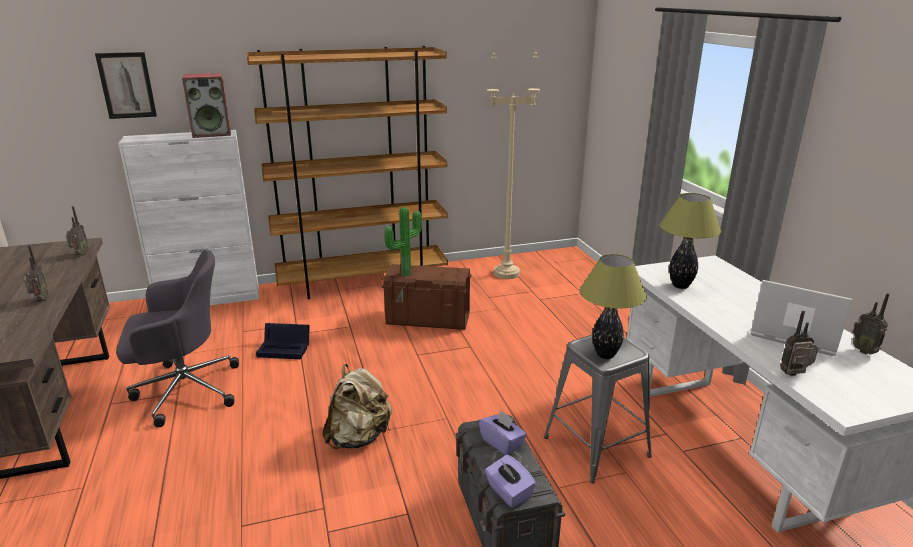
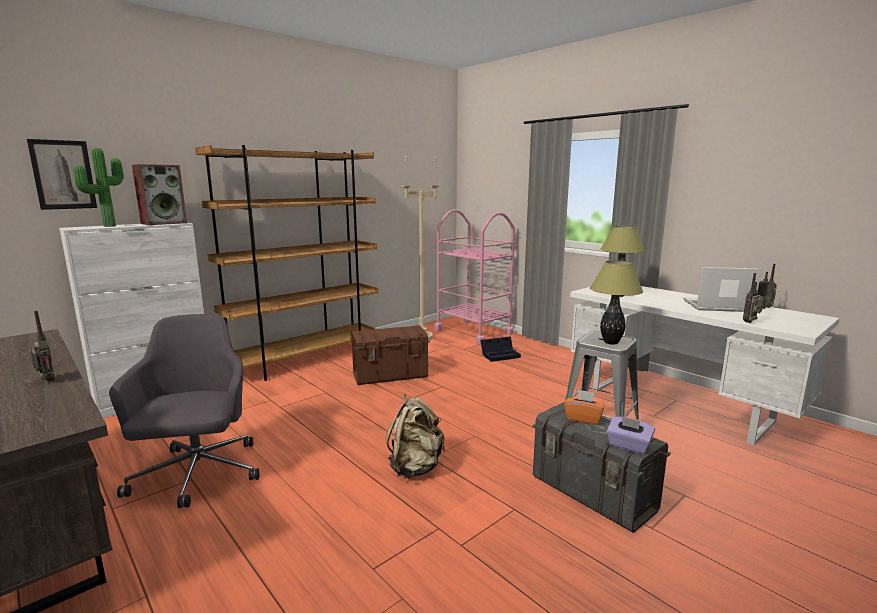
camera: 25 degrees left, 10 degrees down
(80, 255) = (49, 343): radio -> none
(184, 390) = (197, 475): grey office chair -> grey office chair turned 60 degrees counterclockwise
(286, 349) = (279, 419): black storage box -> black storage box (501, 355)
(404, 274) = (371, 335): potted plant -> potted plant (108, 226)
(502, 443) = (583, 418): purple tissue box -> orange tissue box
(576, 275) = (473, 331): none -> pink cart

